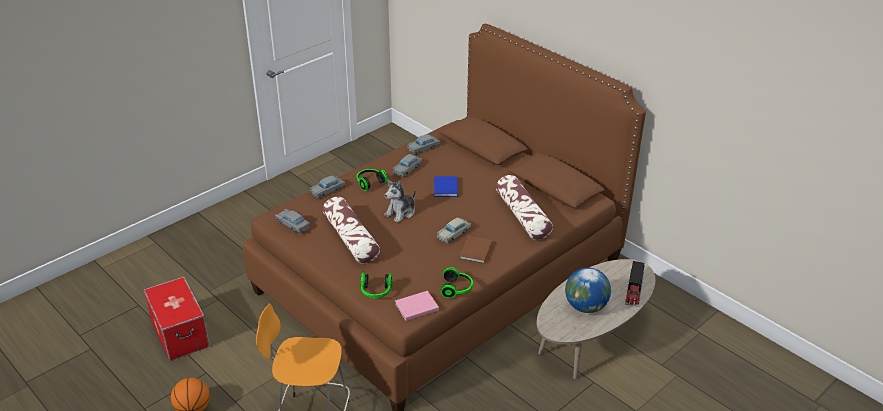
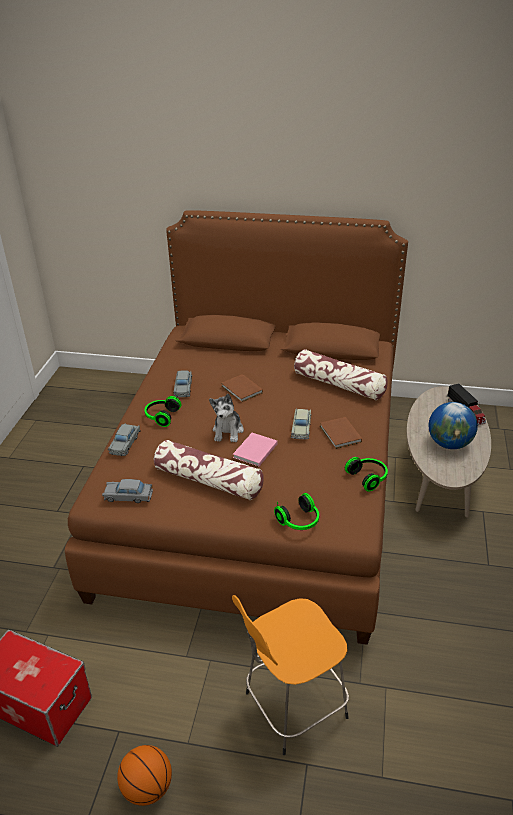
camera: 35 degrees left, 0 degrees up
(415, 307) = (354, 516): pink book -> pink book (254, 451)
(423, 148) = (175, 363): grey toy car -> none
(445, 188) = (242, 390): blue book -> brown book

